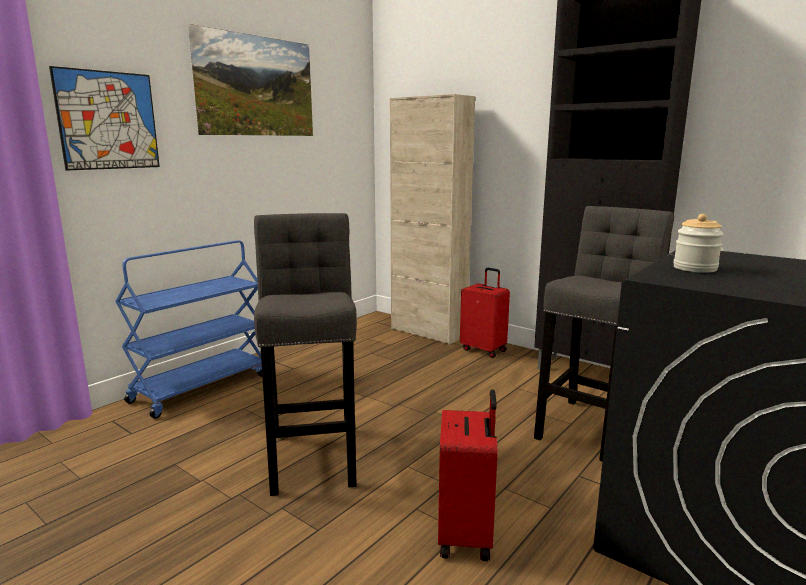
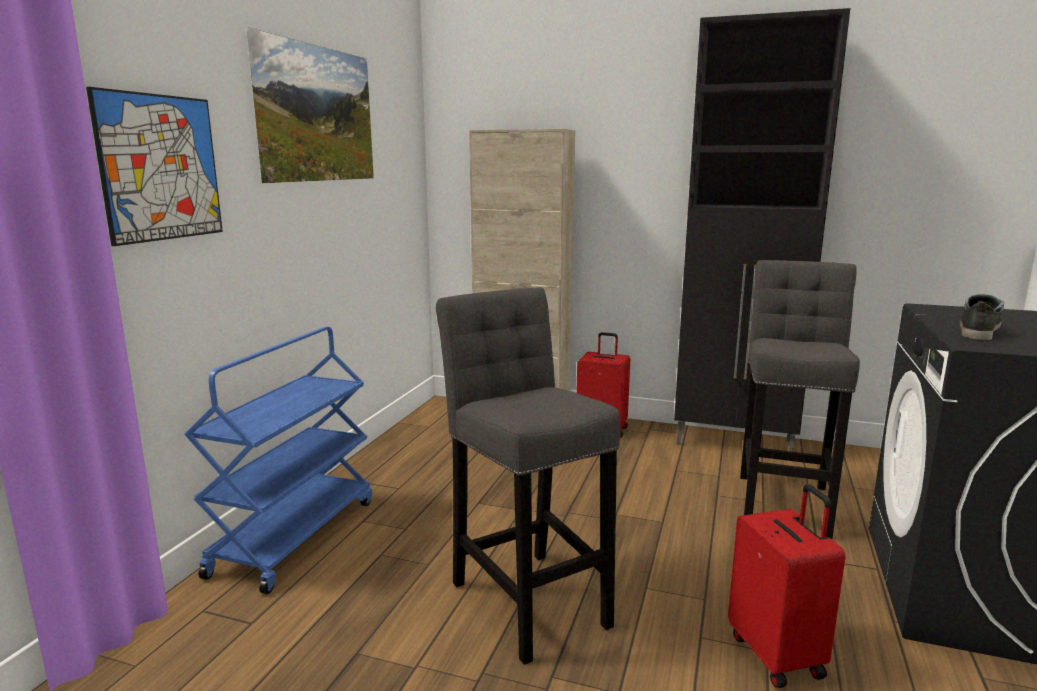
camera: 20 degrees left, 0 degrees up
(695, 268) = (978, 330): jar -> shoe

